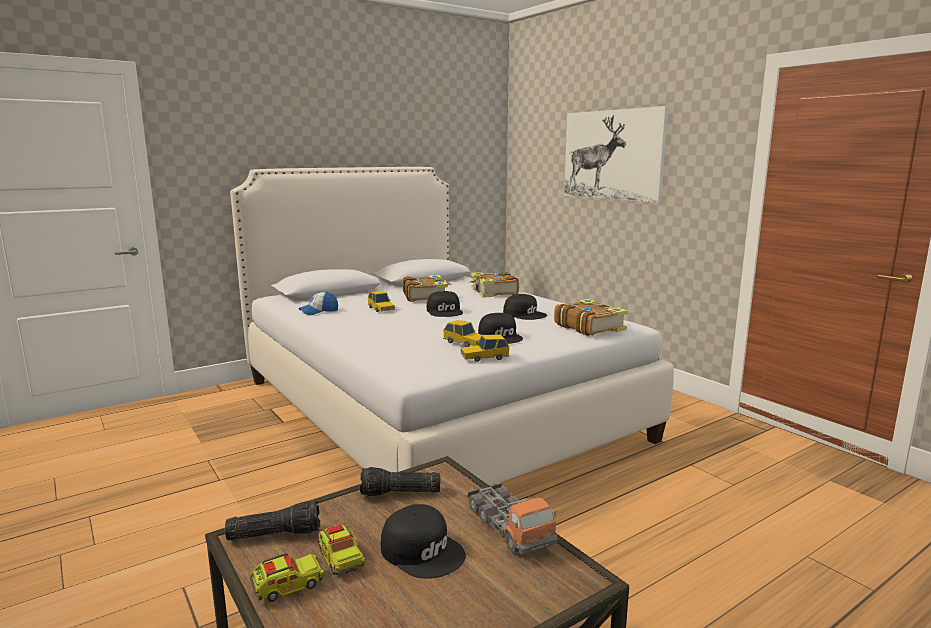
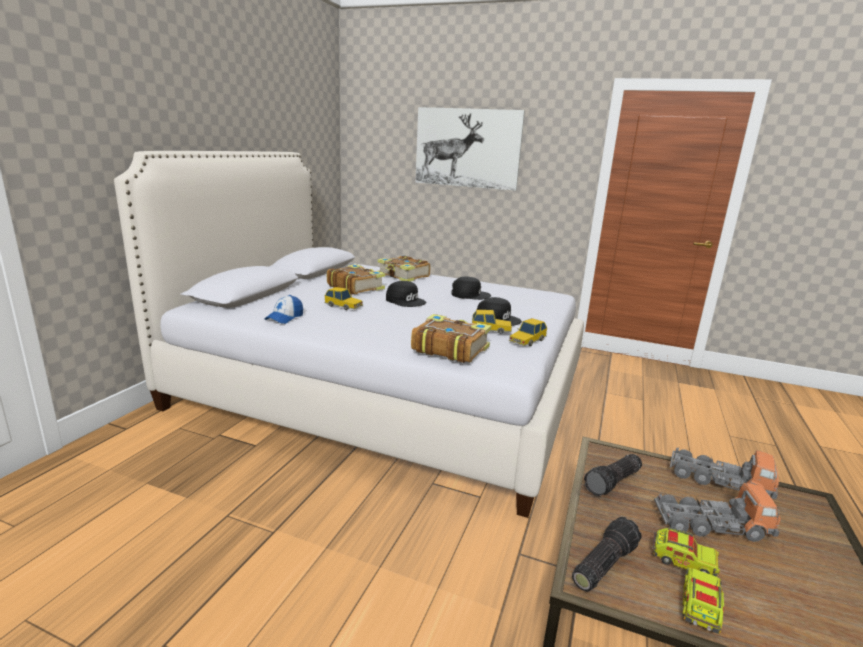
camera: 35 degrees left, 5 degrees up
(423, 550) = (711, 525): black cap -> toy truck
(589, 327) = (536, 299): book -> book (449, 348)

